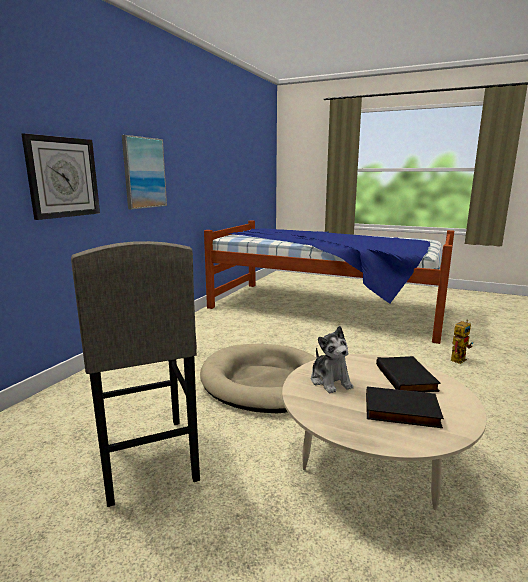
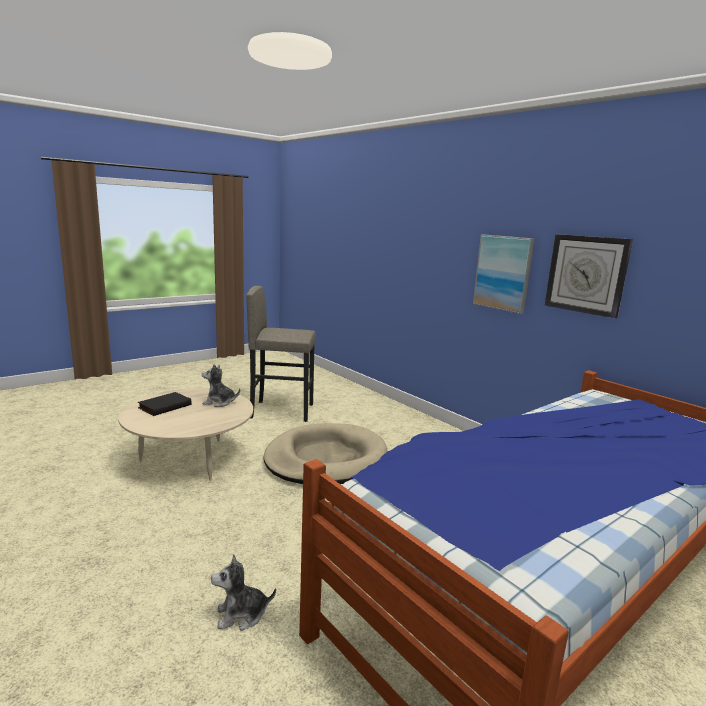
camera: 115 degrees right, 0 degrees up
(63, 177) = (426, 265): wall clock -> wall clock (586, 274)
(407, 378) = (184, 421): black book -> none
(458, 358) = (241, 615): toy robot -> plush toy

